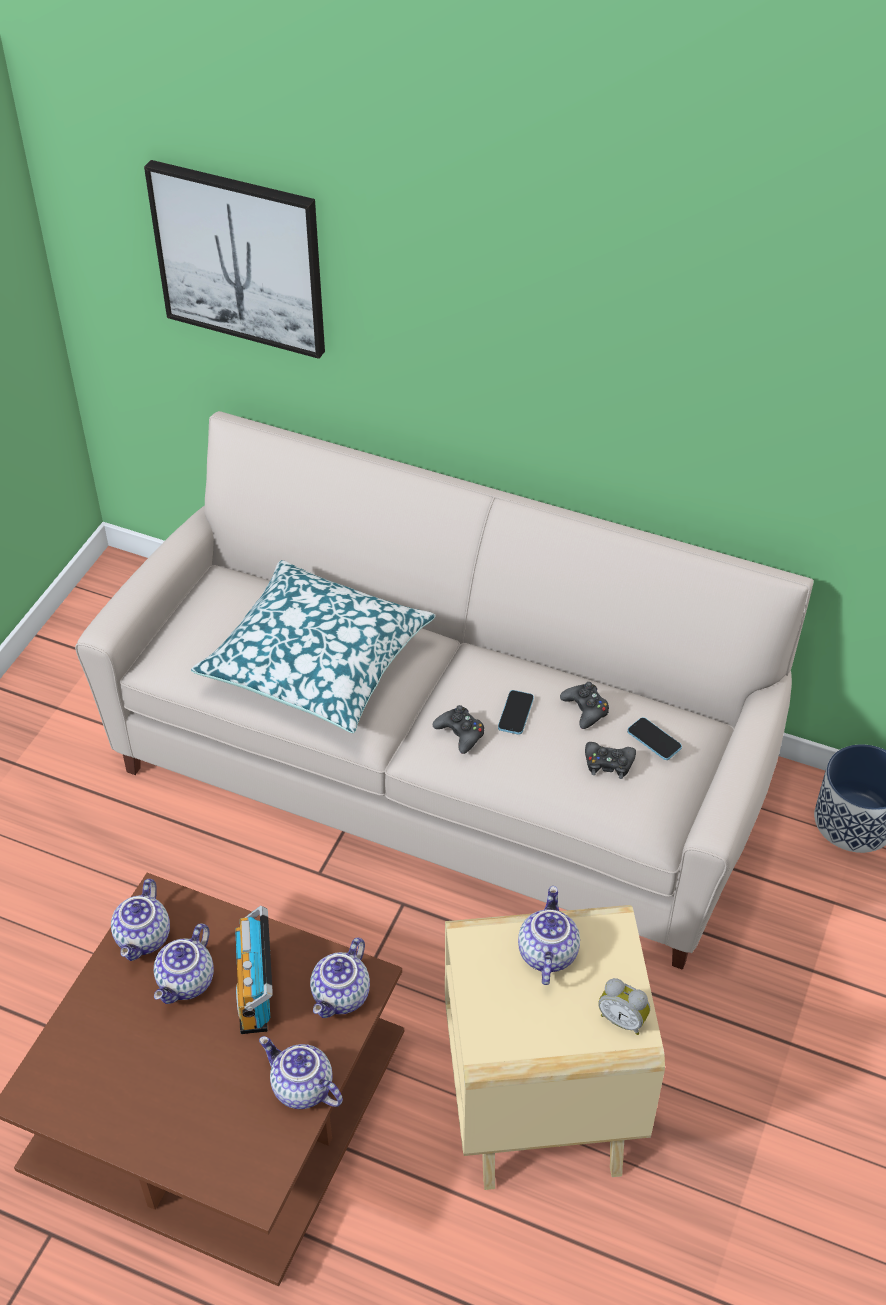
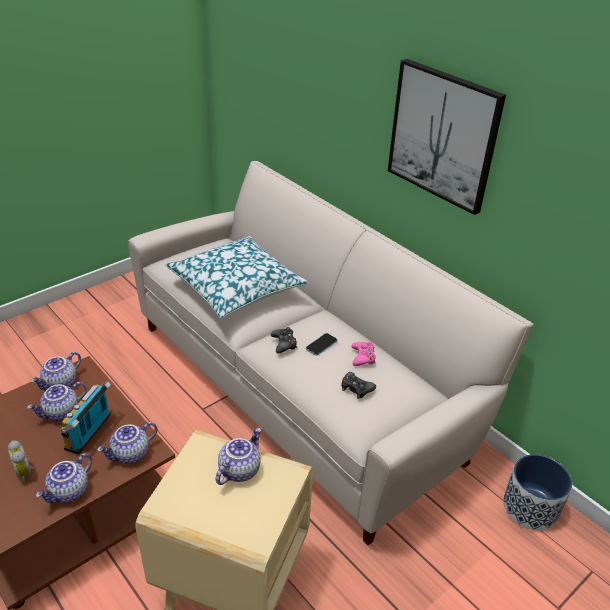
camera: 25 degrees right, 10 degrees down
(240, 258) = (276, 67): picture -> picture (443, 135)
(301, 1088) = (69, 492): teapot -> teapot turned 120 degrees counterclockwise
(585, 709) = (363, 357): black game controller -> pink game controller
(623, 1019) = (256, 529): alarm clock -> alarm clock (25, 472)
(654, 740) = (393, 387): phone -> none

